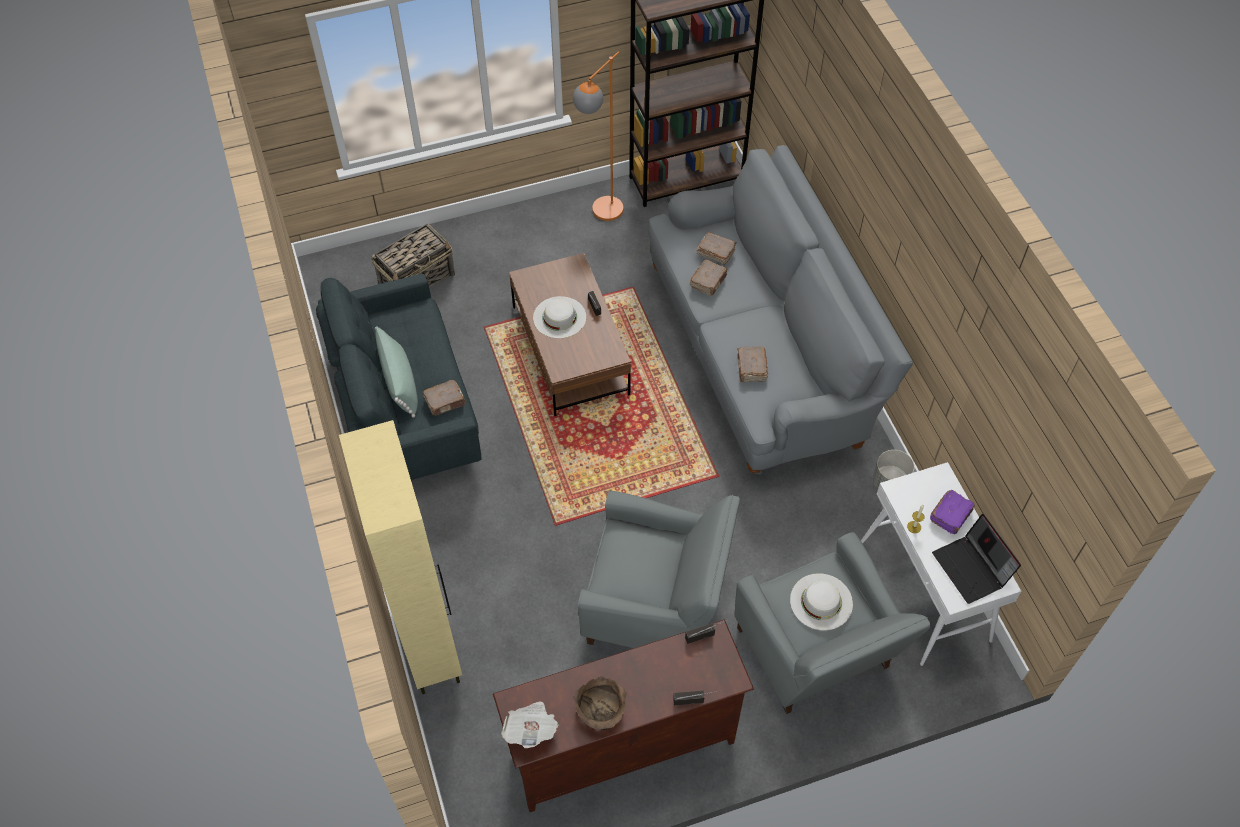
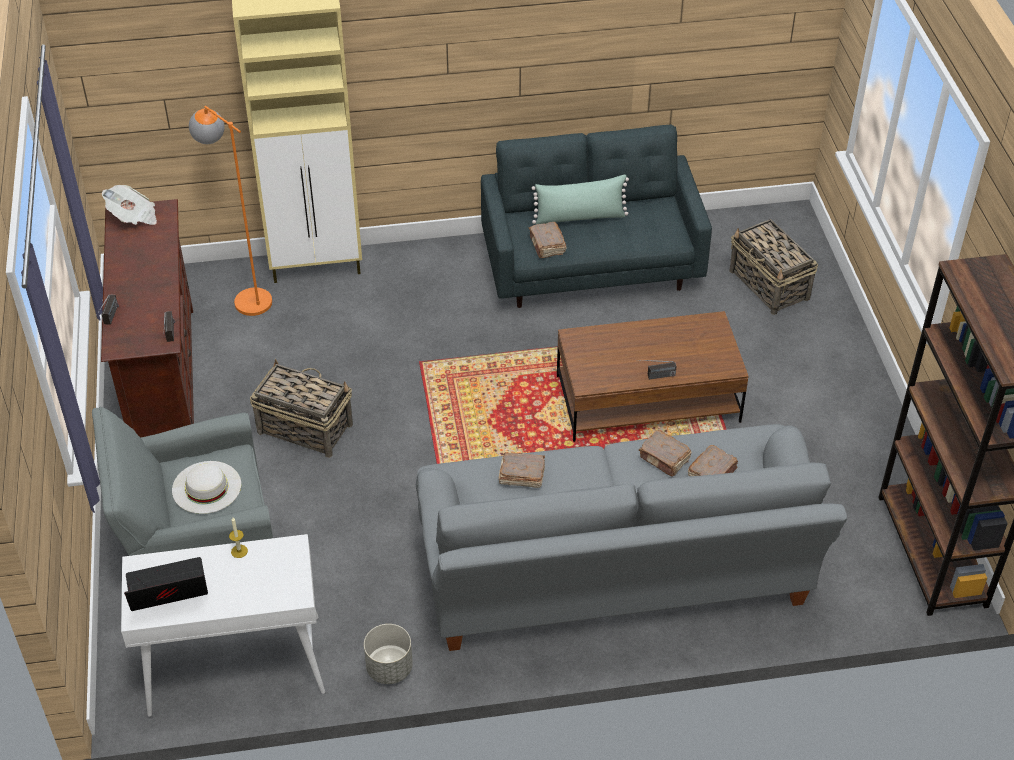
camera: 100 degrees right, 10 degrees down
(559, 317) = (650, 344): white hat -> none
(601, 216) = (862, 452): orange floor lamp -> orange floor lamp (244, 296)
(601, 710) = (129, 259): brown bowl -> none
(657, 603) = (304, 428): grey armchair -> basket
(951, 515) = (241, 590): purple book -> none

